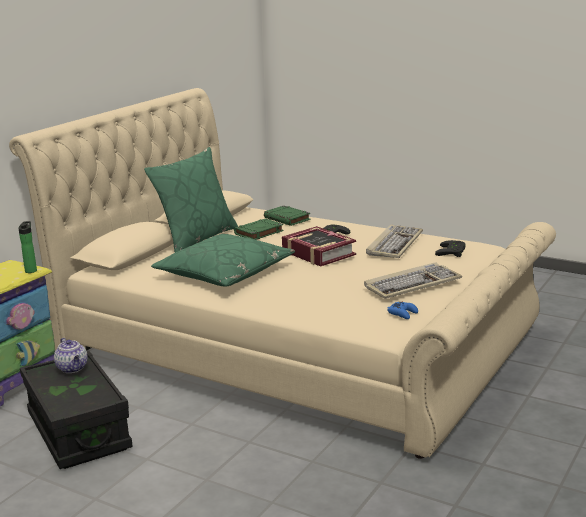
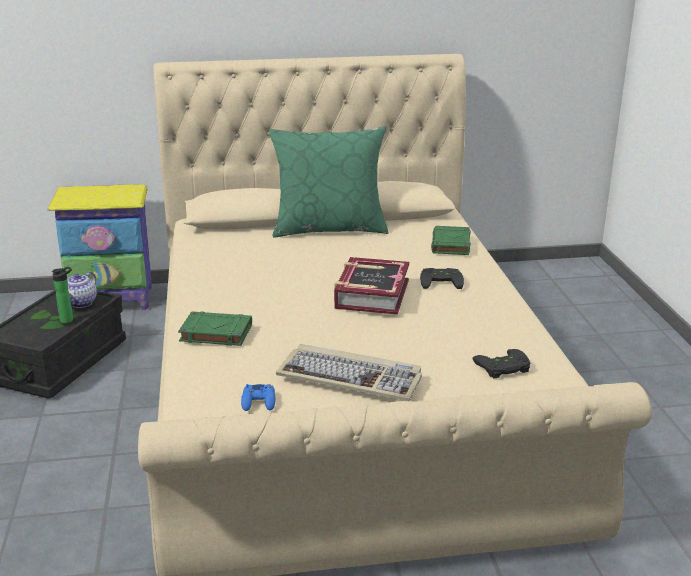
camera: 50 degrees right, 5 degrees up
(31, 270) = (126, 199): bottle -> bottle (68, 319)
(225, 273) = (258, 272): green pillow -> none
(258, 233) = (389, 247): green book -> green book (215, 333)
(394, 244) = (469, 324): keyboard -> none

